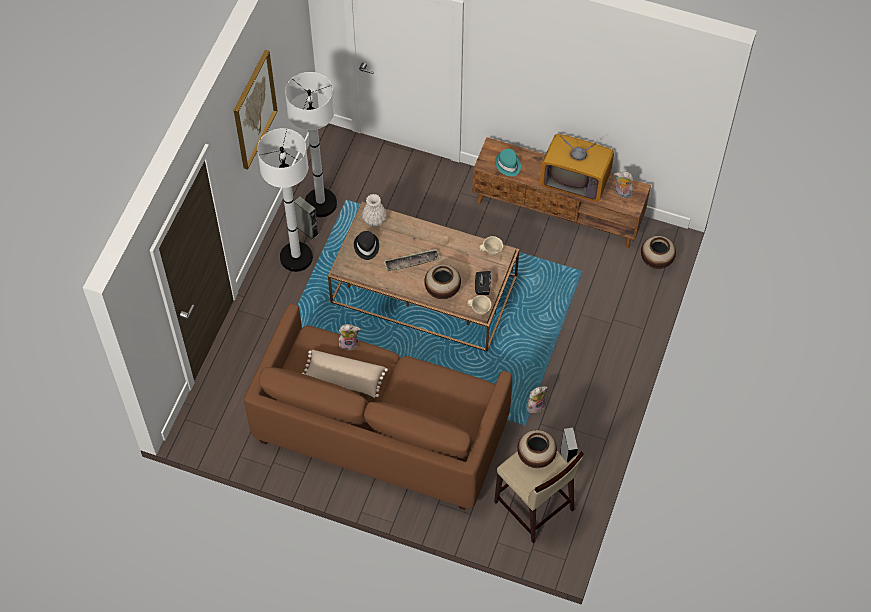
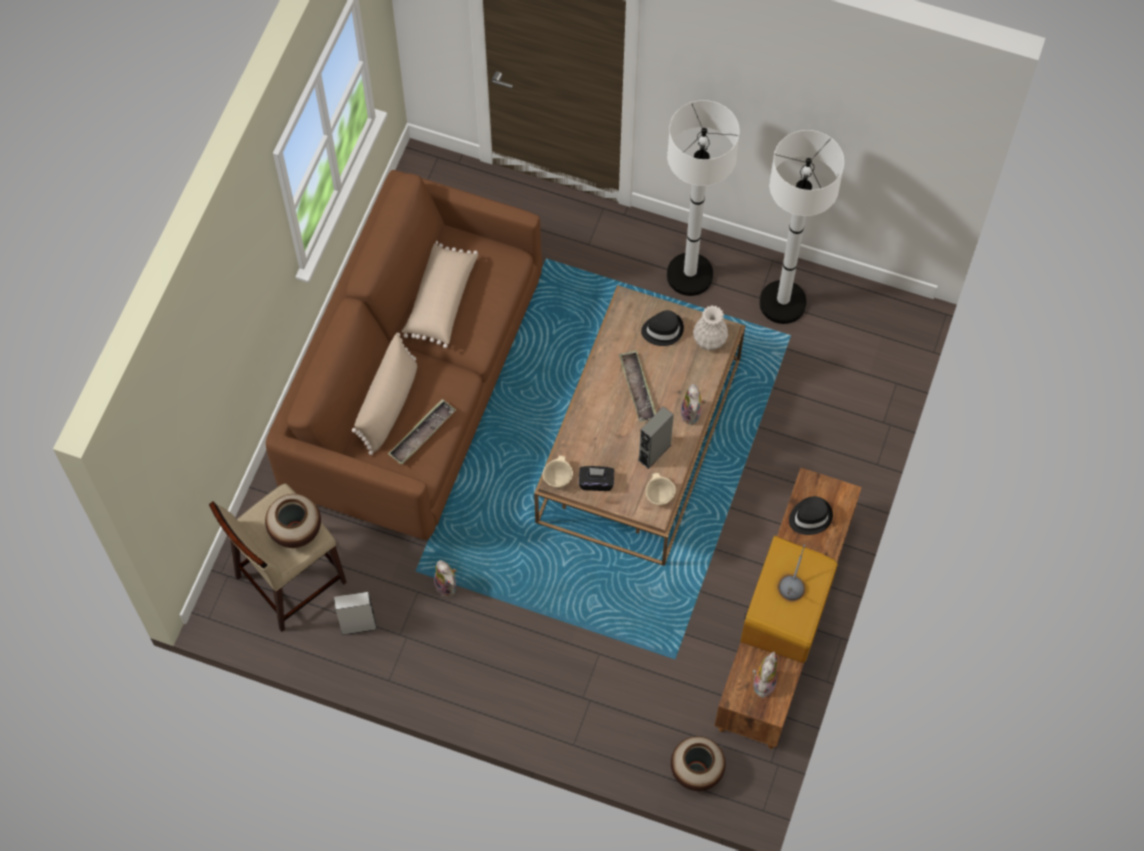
camera: 90 degrees right, 5 degrees up
(254, 109) = (768, 91): picture -> none
(307, 230) = (735, 287): grey speaker -> grey speaker (654, 452)
(349, 343) = (497, 306): plush toy -> plush toy (692, 414)
(428, 409) = (389, 404): none -> beige pillow
(442, 290) = (590, 429): vase -> none
(452, 387) = (422, 434): none -> tray
(508, 165) = (810, 517): turquoise hat -> black hat

